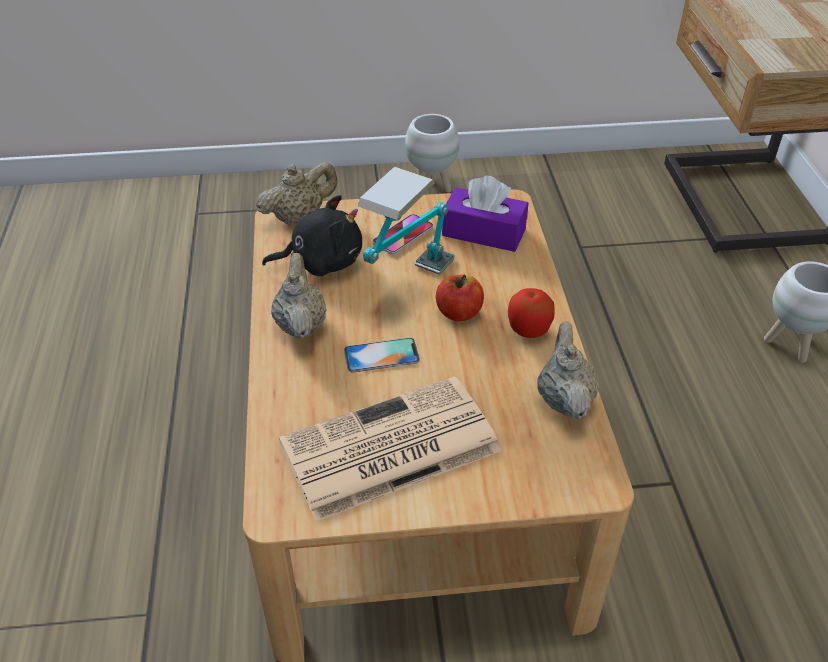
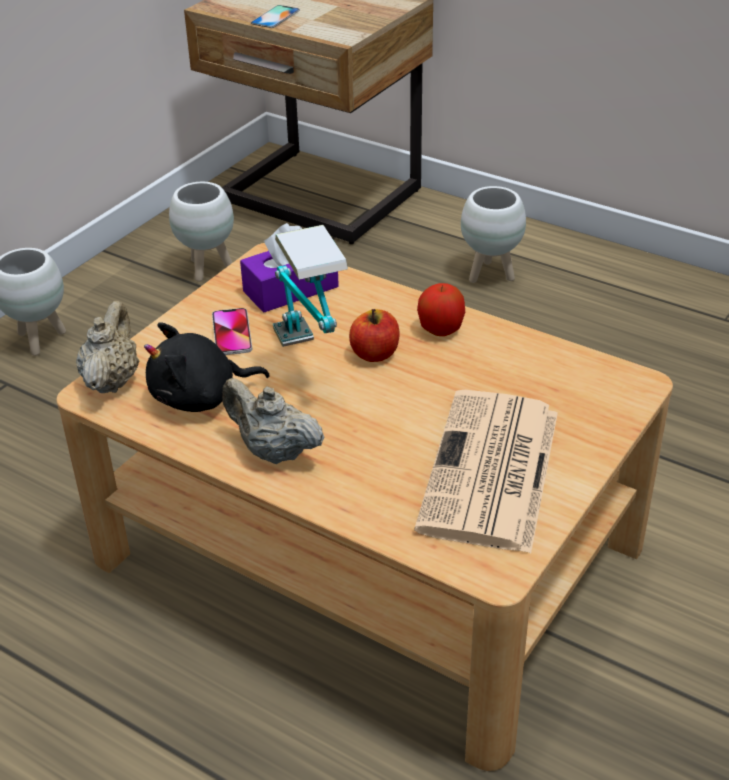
camera: 50 degrees left, 5 degrees down
(322, 261) = (200, 397): black plush toy -> black plush toy turned 135 degrees counterclockwise
(381, 355) = (374, 422): phone -> phone (275, 17)
(564, 399) = (536, 353): beige teapot -> none
(588, 206) = (207, 269): none -> white planter

